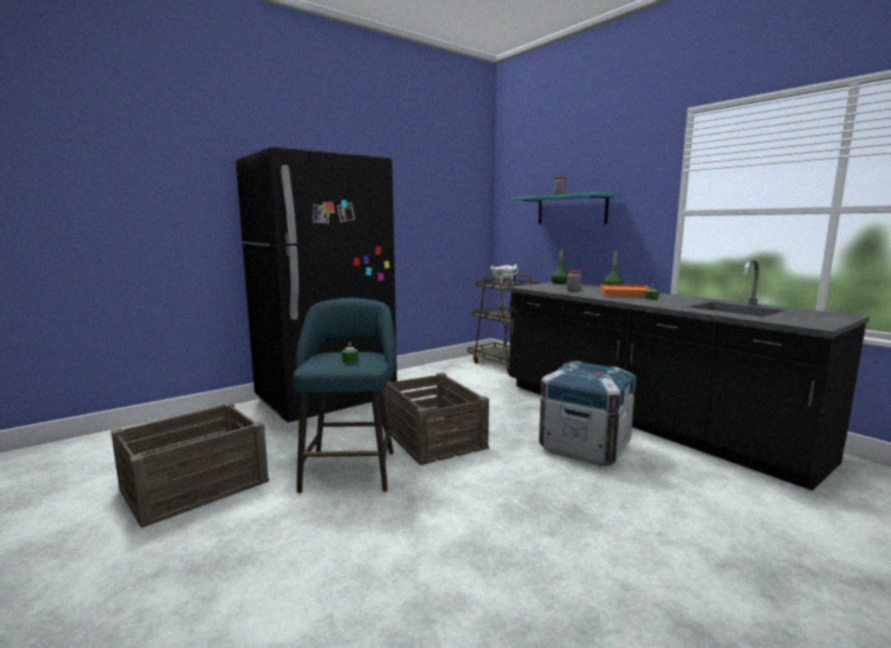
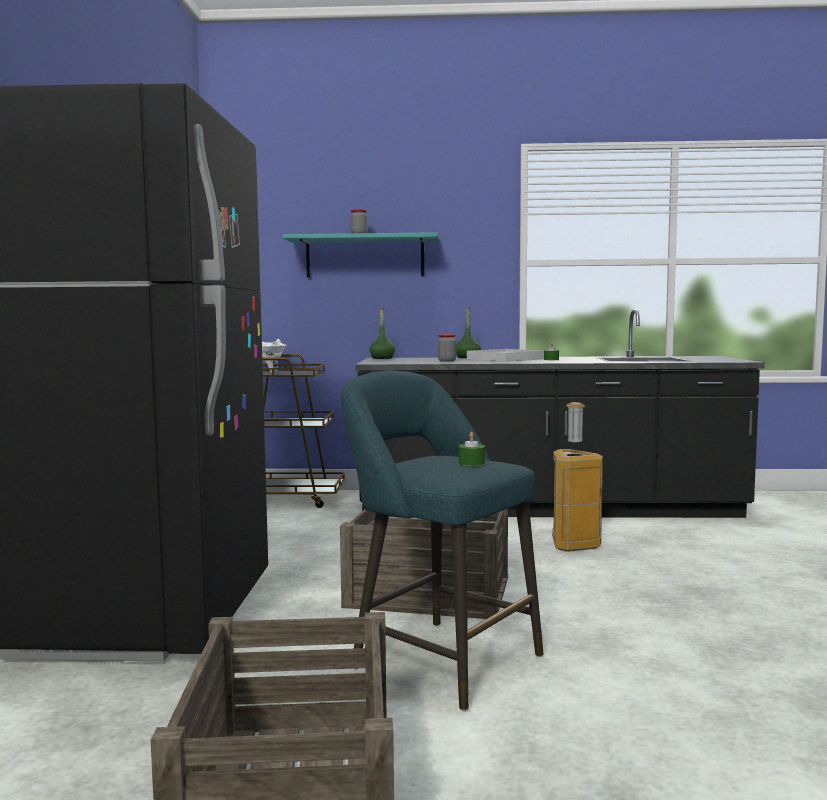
camera: 50 degrees left, 5 degrees down
(585, 447) = (572, 544): crate -> trash can
(625, 294) = (505, 359): orange tray -> white tray

